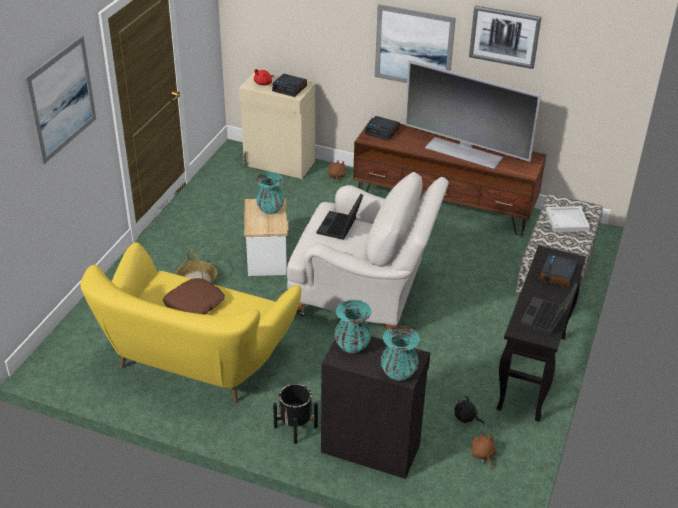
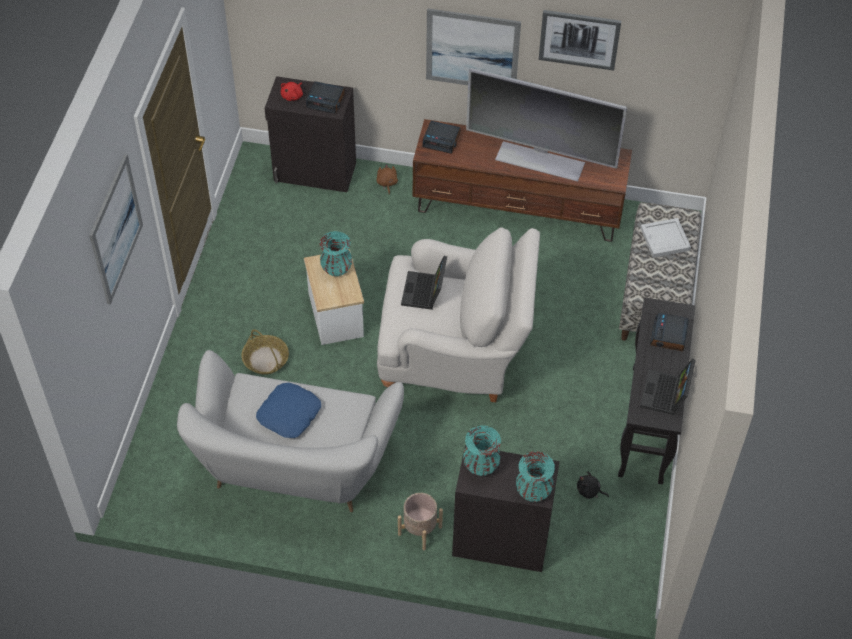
camera: 10 degrees left, 15 degrees up
(194, 304) = (289, 414): brown pillow -> blue pillow
(195, 360) = (294, 466): yellow sofa -> white sofa
(279, 164) = (315, 173): beige cabinet -> black cabinet
(296, 427) = (420, 530): black planter -> beige planter
(483, 455) = (612, 532): brown plush toy -> none

